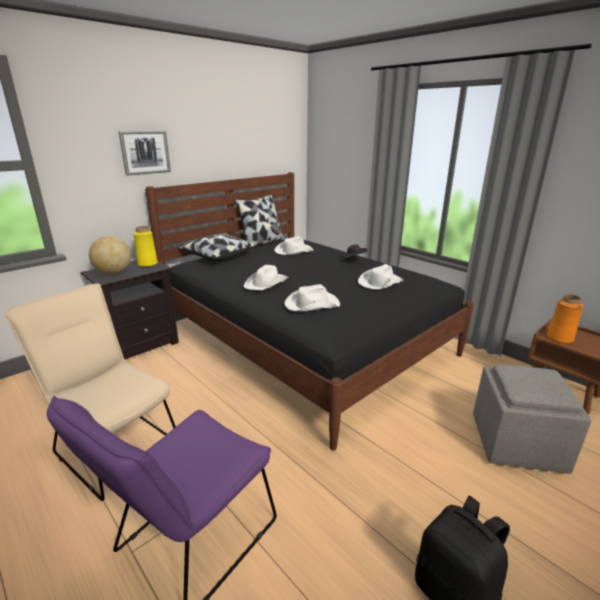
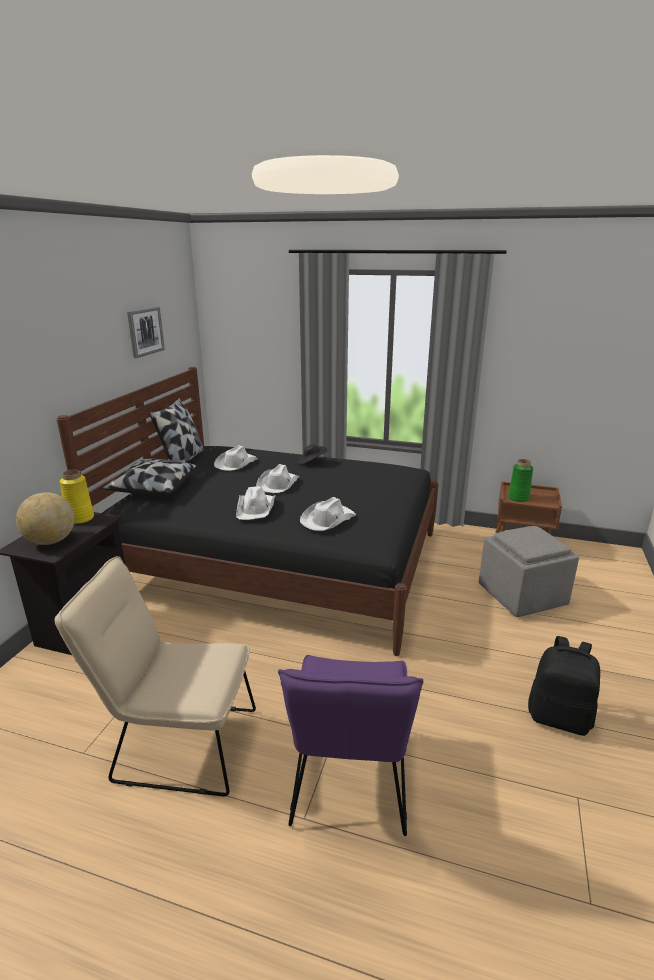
camera: 30 degrees left, 0 degrees up
(145, 152) = (49, 372): picture -> picture (145, 331)
(380, 282) = (363, 481): white hat -> white hat (278, 484)
(559, 338) = (518, 498): orange vase -> green vase

